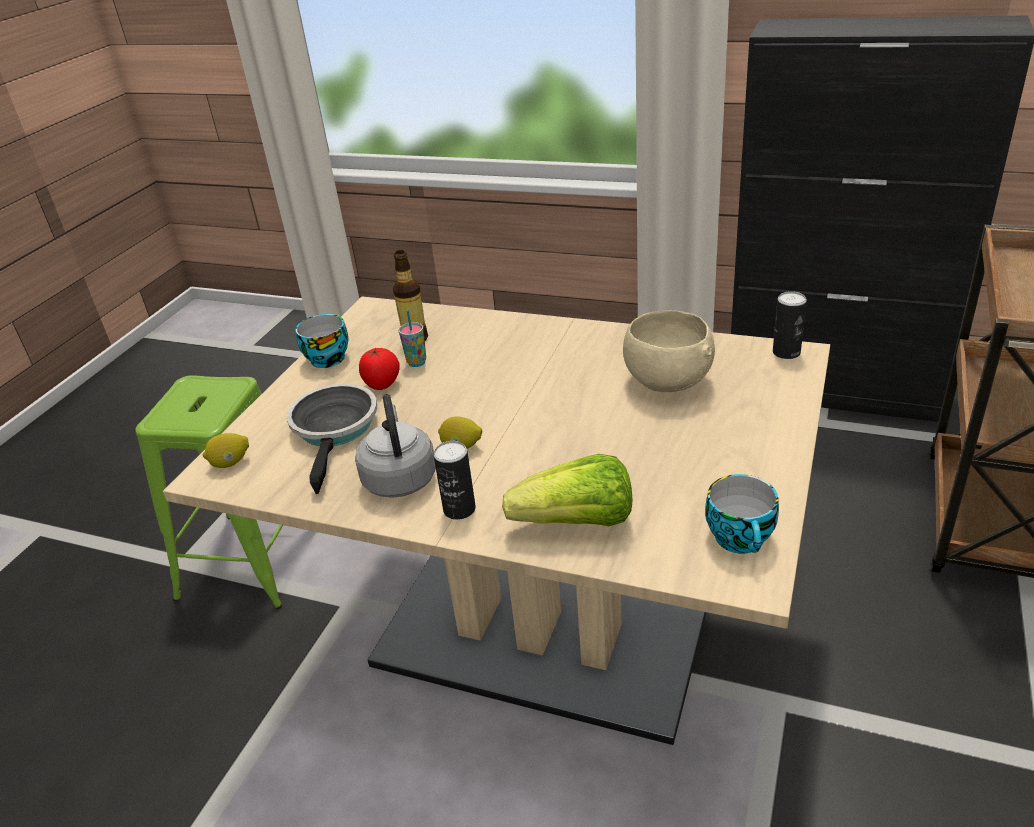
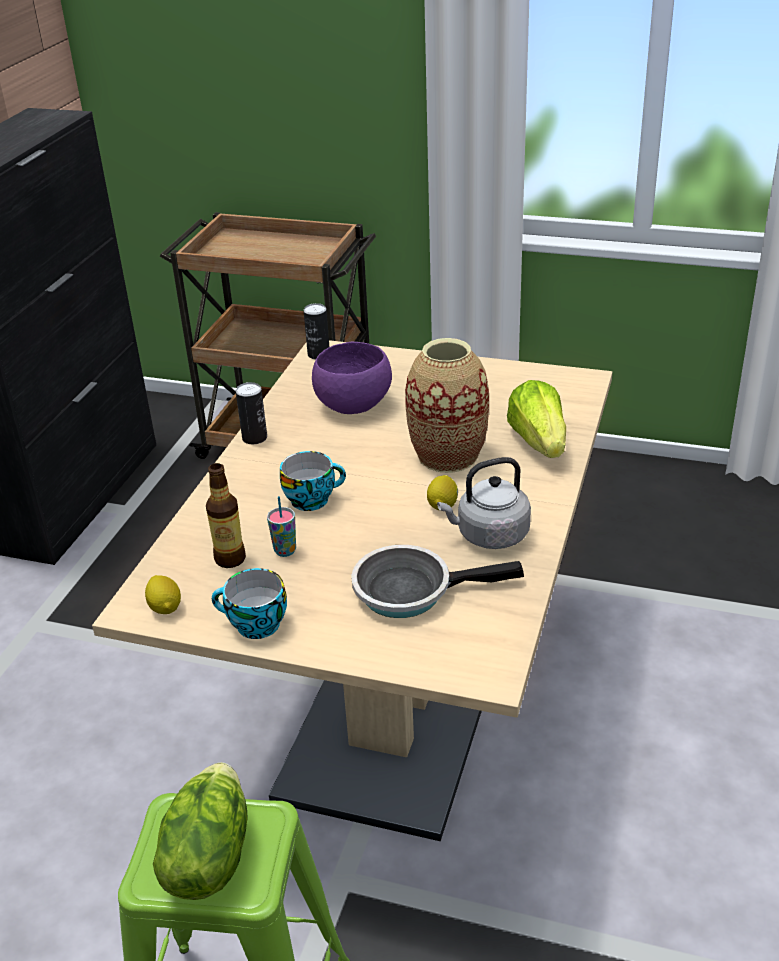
camera: 95 degrees left, 0 degrees up
(192, 402) = (207, 857): none -> lettuce
(230, 463) = (468, 660): lemon -> lemon (165, 607)
(382, 385) = (326, 570): tomato -> none
(459, 509) = (529, 497): can -> can (254, 438)
(556, 449) = (447, 455): none -> vase
(666, 382) = (352, 406): beige bowl -> purple bowl
(742, 539) = (547, 381): cup -> cup (312, 499)

